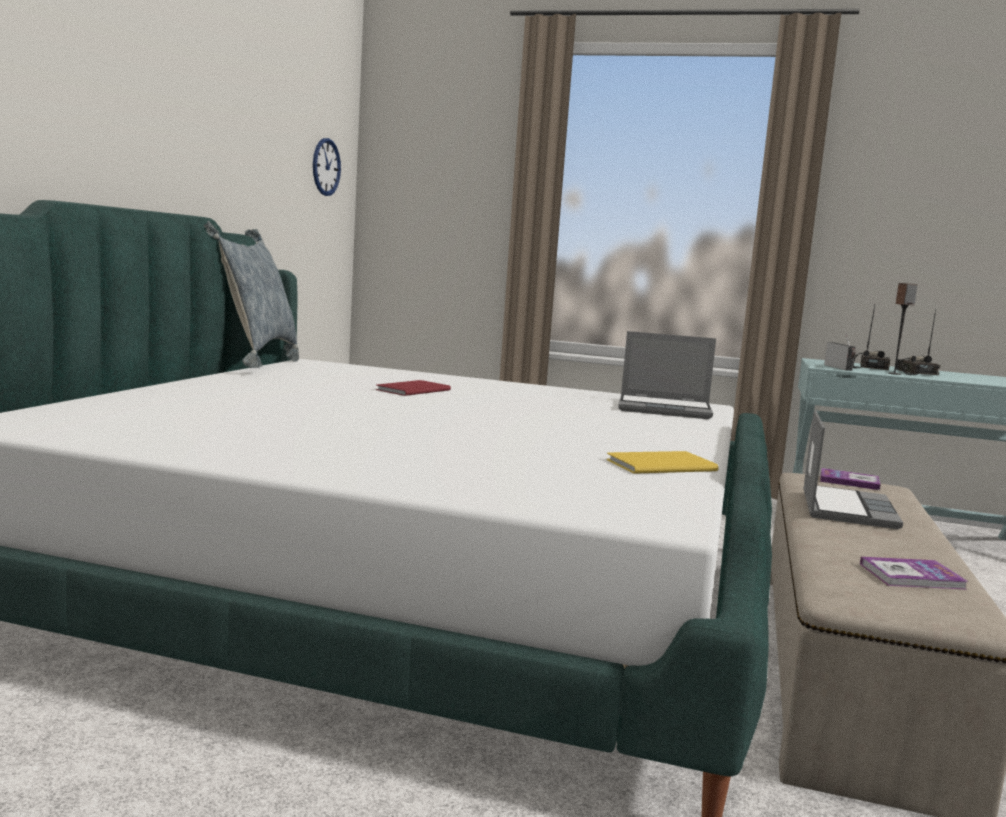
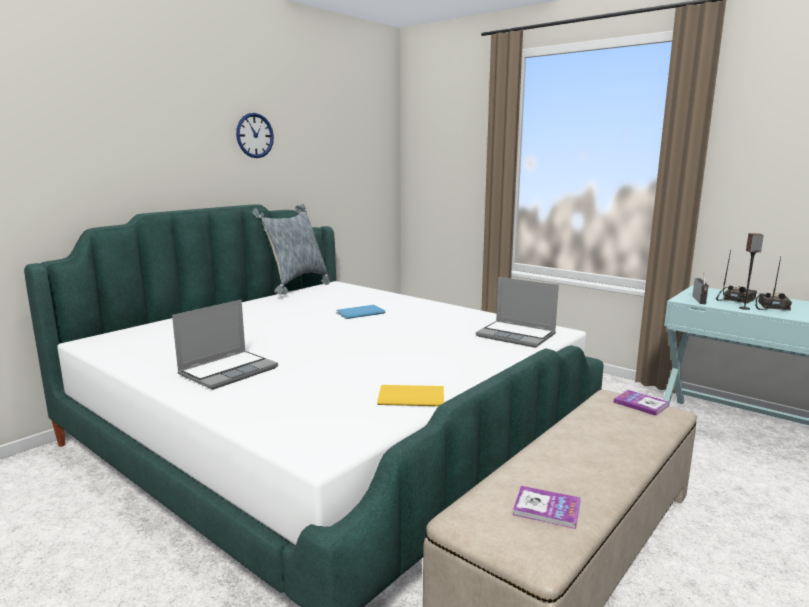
camera: 25 degrees right, 5 degrees up
(326, 167) = (369, 153): wall clock -> wall clock (255, 135)
(410, 390) = (359, 313): red book -> blue book
(845, 508) = (593, 433): laptop -> laptop (229, 371)

